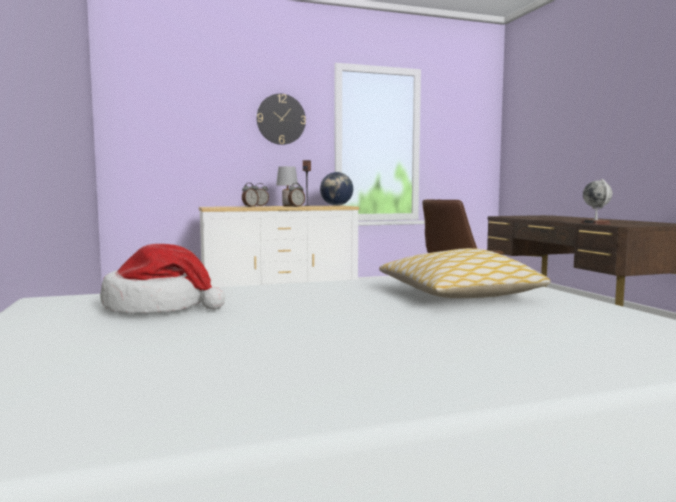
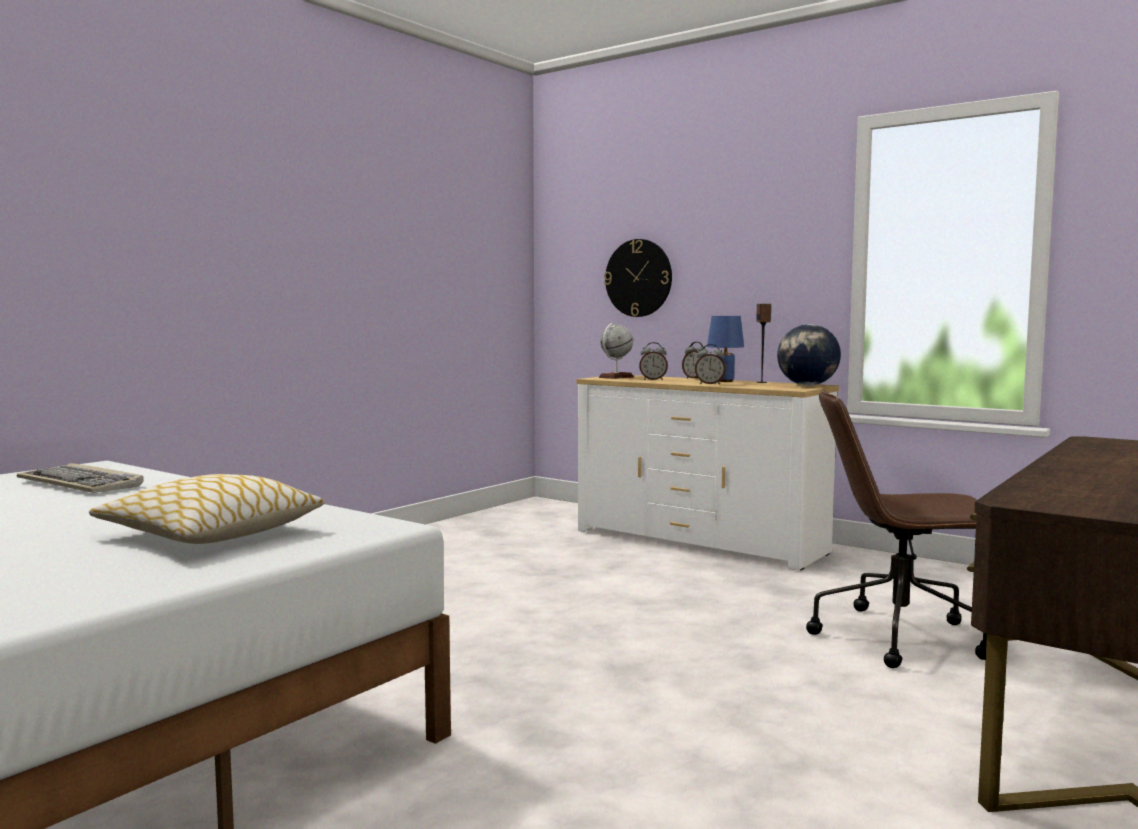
camera: 55 degrees right, 0 degrees up
(159, 306) = (82, 484): hat -> keyboard
(281, 119) = (759, 232): wall clock -> wall clock (638, 278)
(287, 206) = (724, 381): grey table lamp -> blue table lamp
(595, 223) = (1037, 487): globe -> globe (616, 377)

